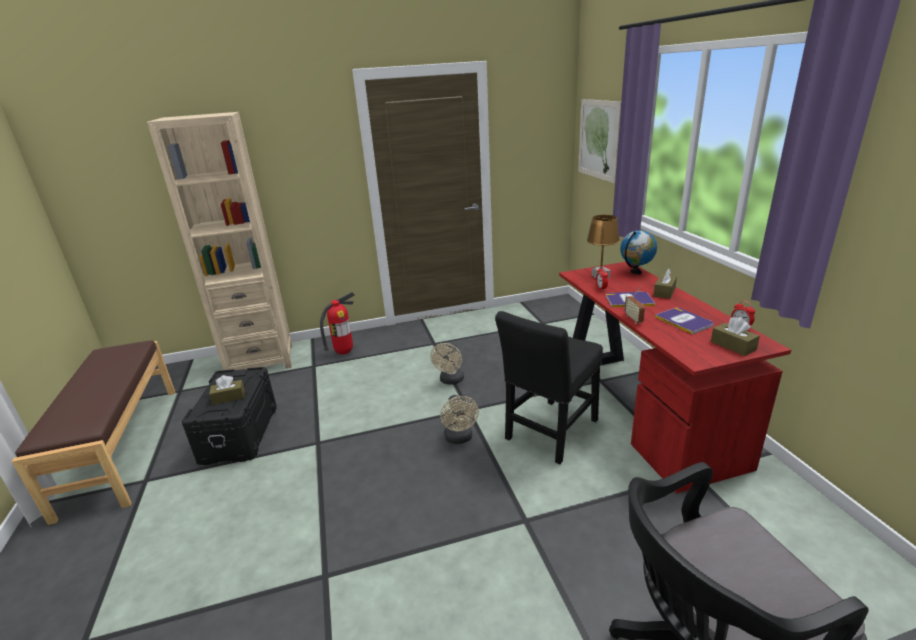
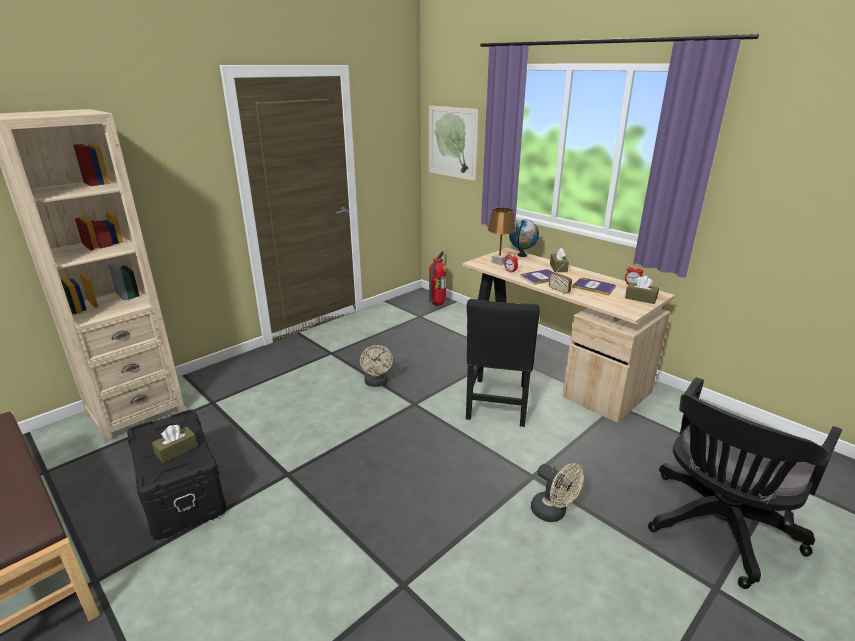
camera: 30 degrees left, 0 degrees up
(344, 352) = (238, 381): fire extinguisher -> fire extinguisher (437, 304)
(459, 438) = (427, 430): beige fan -> beige fan (553, 513)
(642, 408) = (550, 368): red desk -> beige desk

